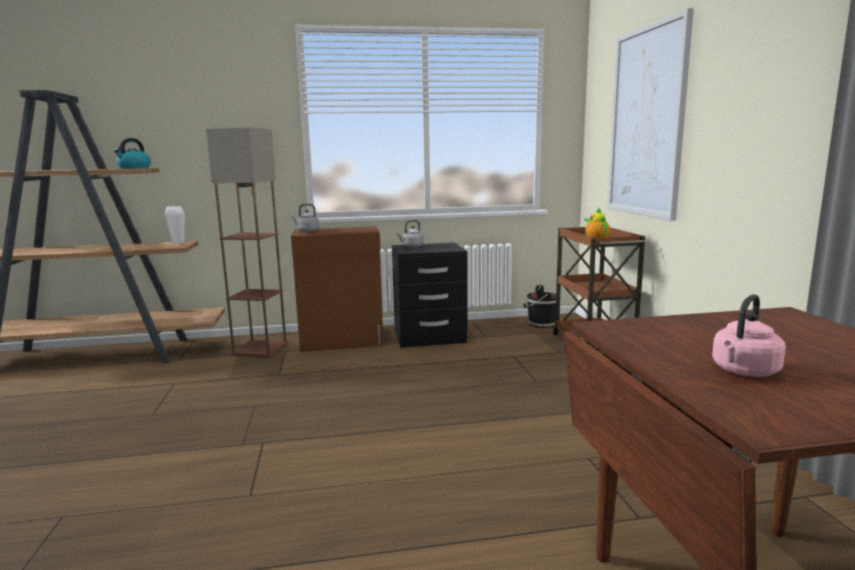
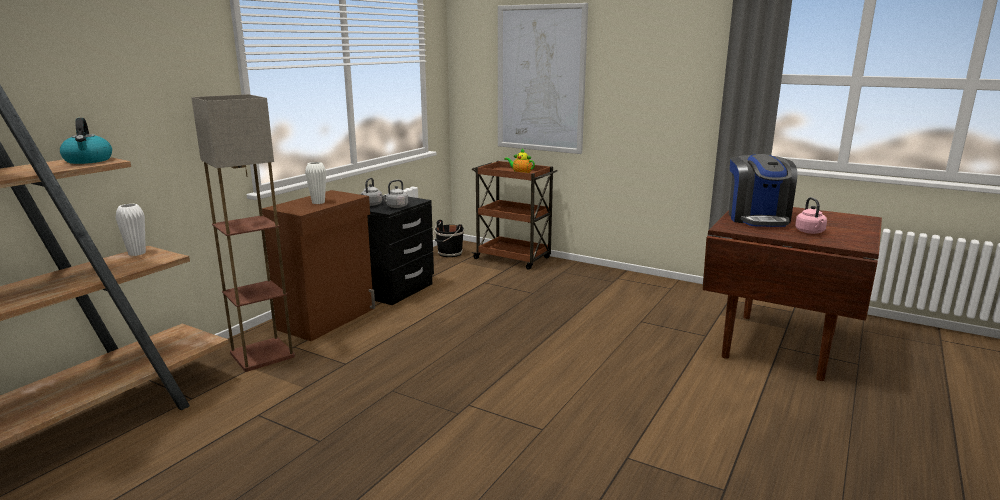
camera: 50 degrees left, 5 degrees up
(306, 231) = (290, 207): grey kettle -> grey kettle (396, 207)
(333, 231) = (318, 202): none -> white vase
(717, 331) = (757, 218): none -> coffee machine

